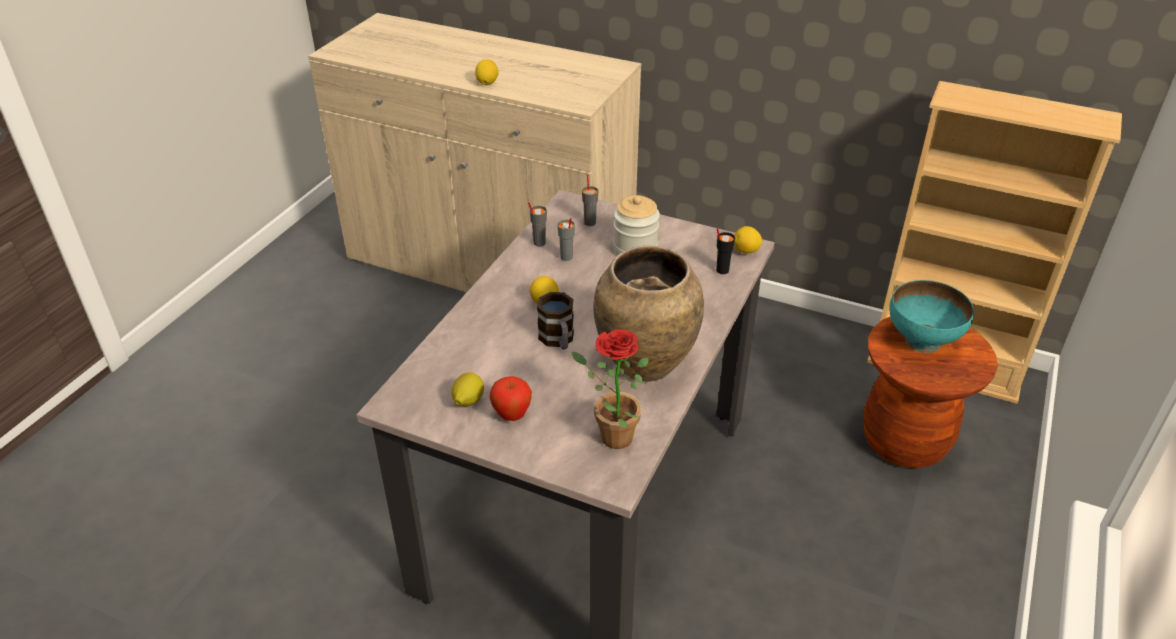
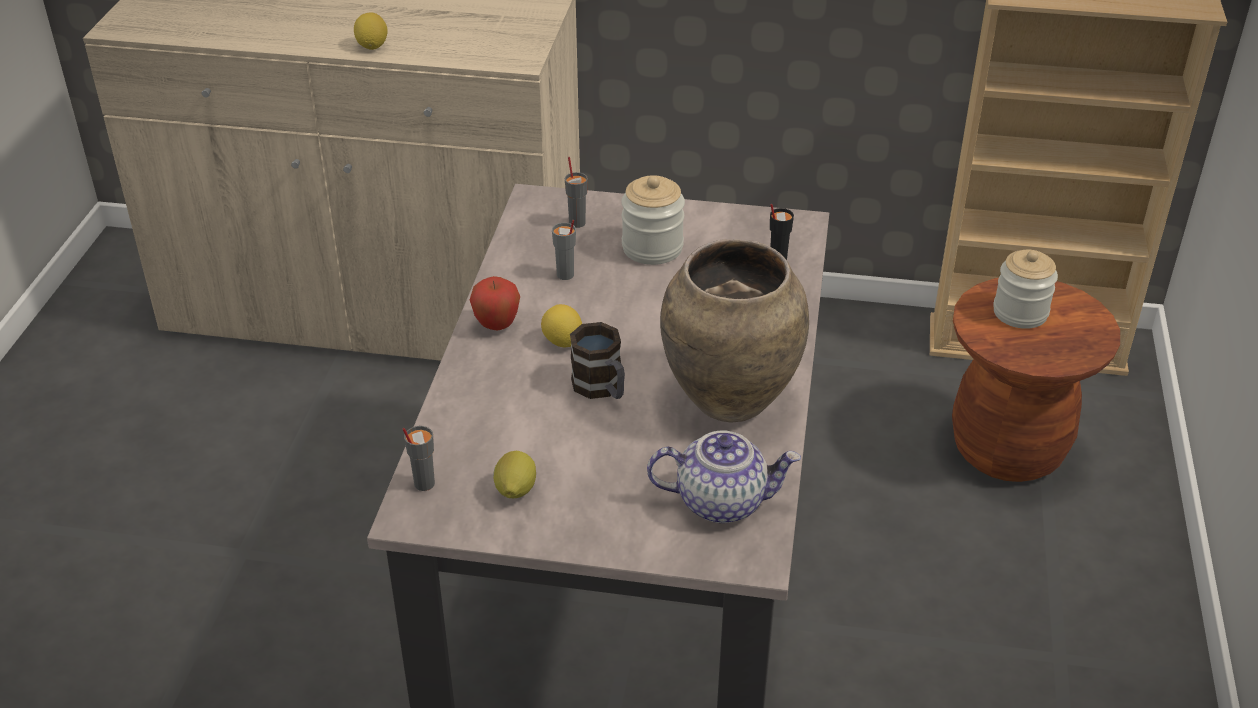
camera: 15 degrees left, 0 degrees up
(512, 415) = (583, 499): apple -> apple (497, 326)
(539, 243) = (519, 261): grey cup -> grey cup (423, 484)
(609, 436) = (722, 501): potted plant -> teapot
(746, 251) = (798, 230): lemon -> none
(922, 341) = (1020, 313): turquoise bowl -> jar

